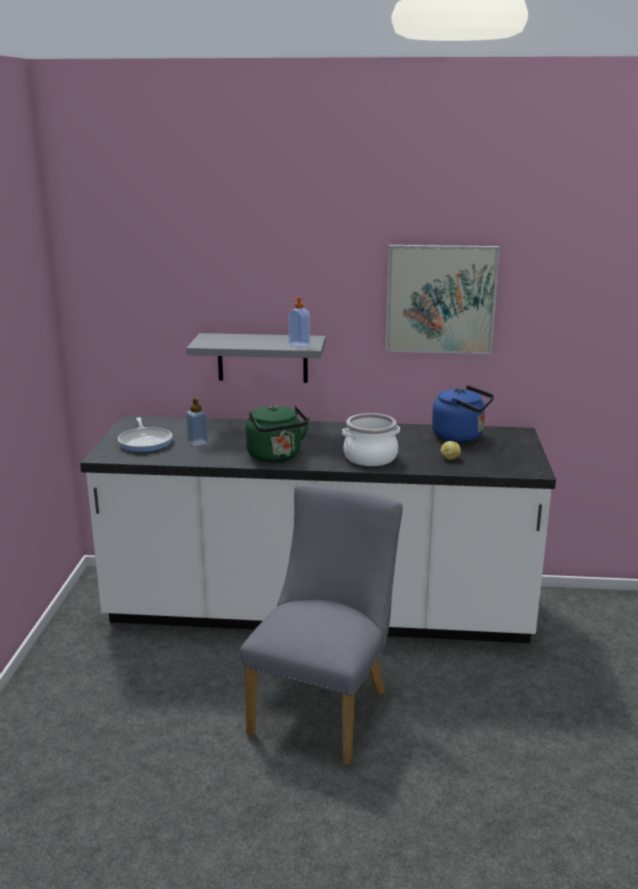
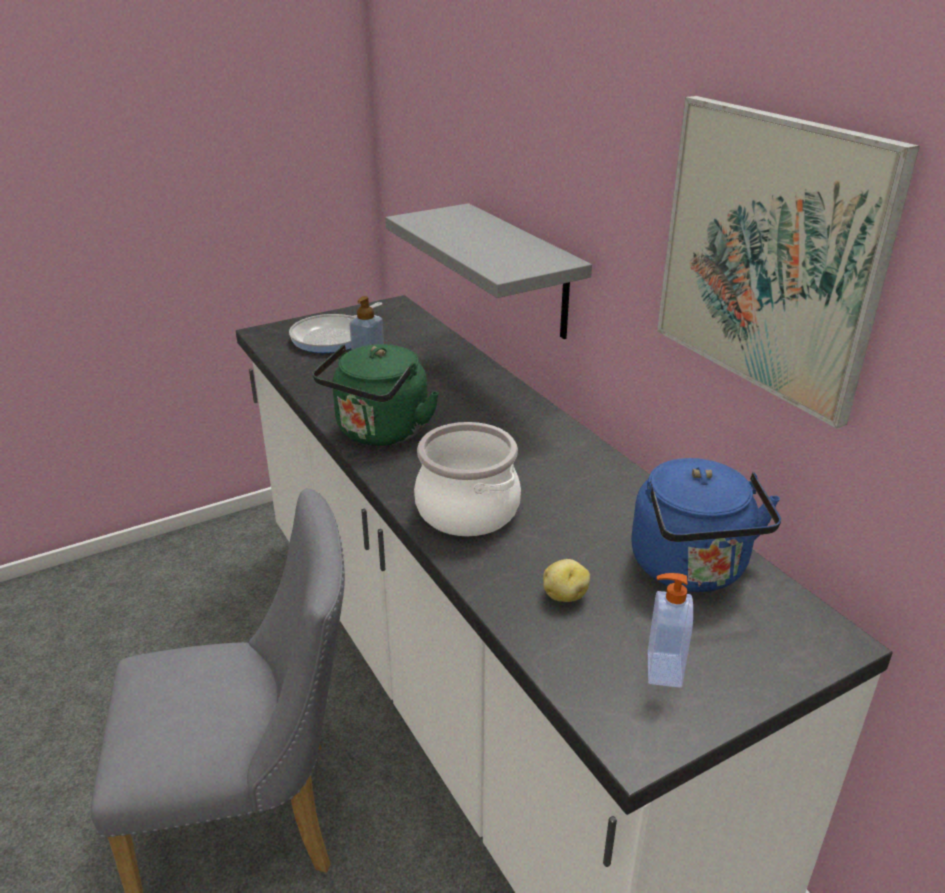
camera: 55 degrees right, 10 degrees up
(298, 344) = (506, 262): soap dispenser -> soap dispenser (662, 669)

